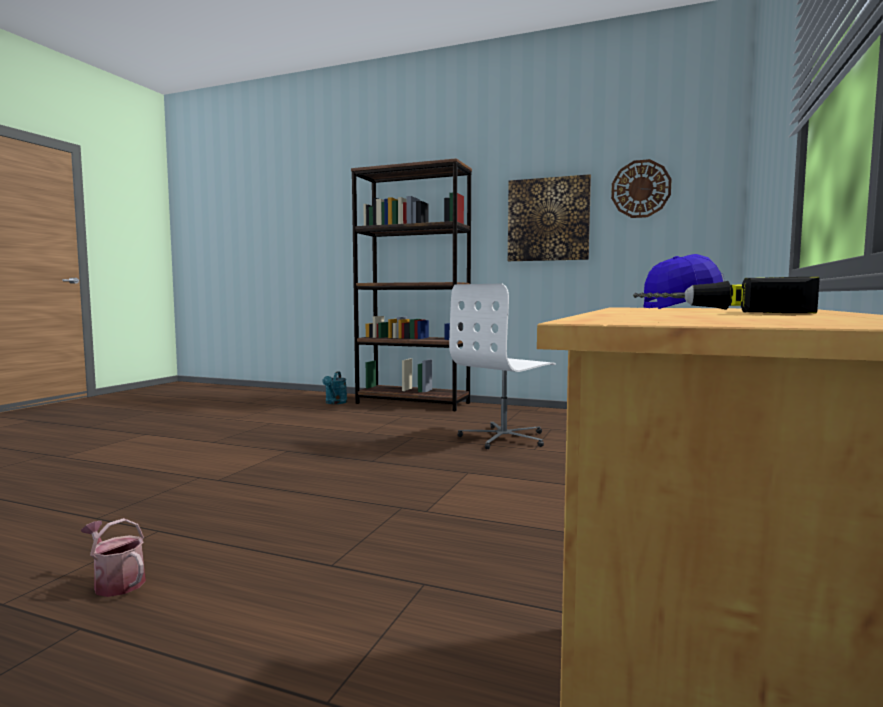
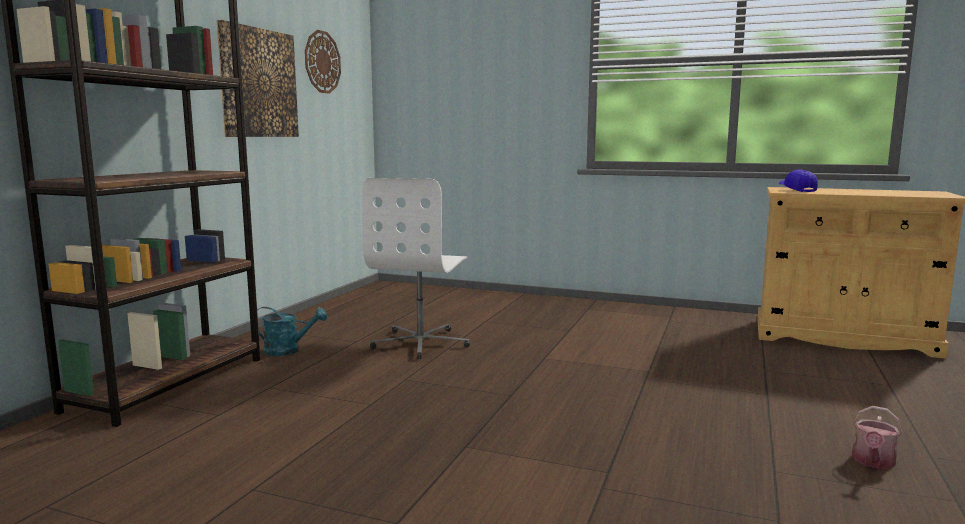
camera: 90 degrees left, 5 degrees up
(335, 403) = (87, 446): turquoise watering can -> turquoise watering can (288, 351)
(504, 438) = (421, 343): white office chair -> white office chair turned 60 degrees clockwise
(724, 311) = (847, 191): power drill -> none

